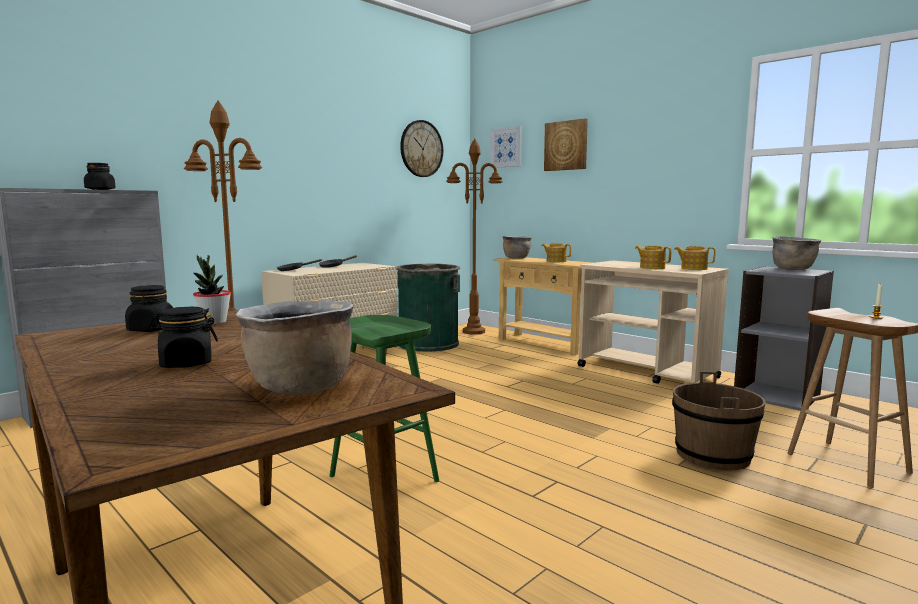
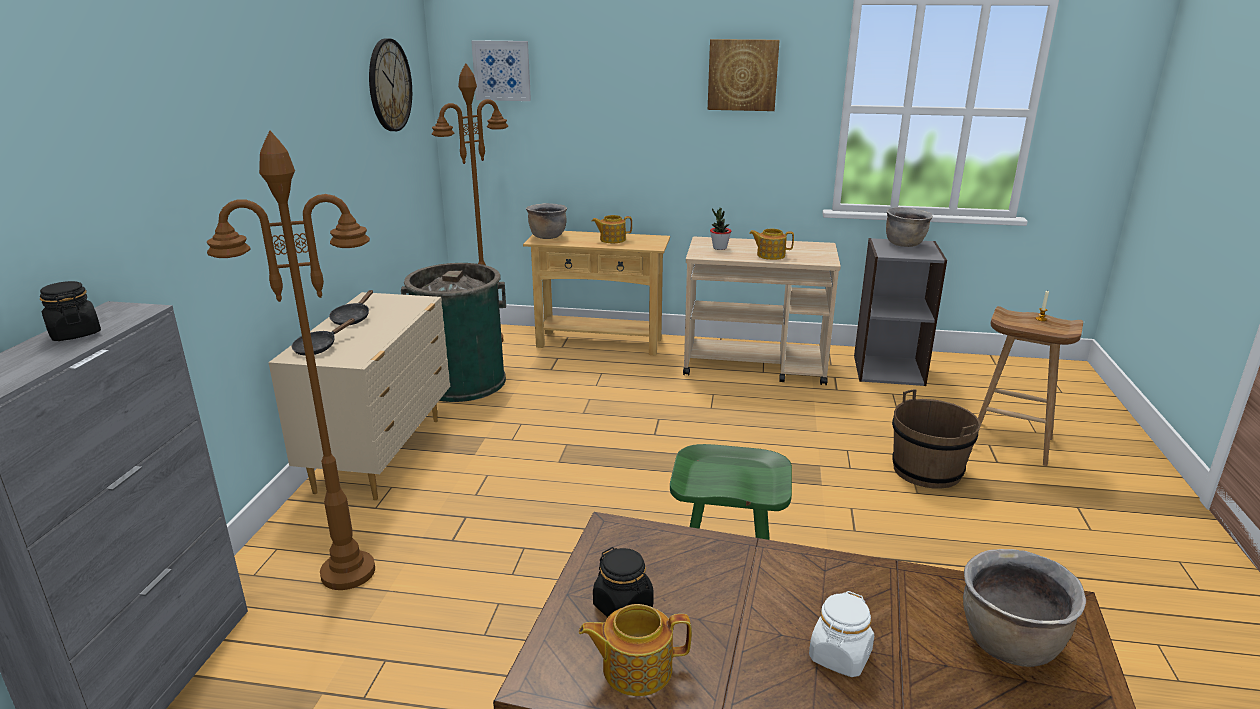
camera: 35 degrees left, 15 degrees up
(186, 363) = (840, 656): black jar -> white jar
(214, 322) = (647, 558): potted plant -> potted plant (719, 248)
(566, 145) = (605, 78): picture -> picture (742, 75)
(693, 268) = (809, 250): teapot -> teapot (635, 668)

